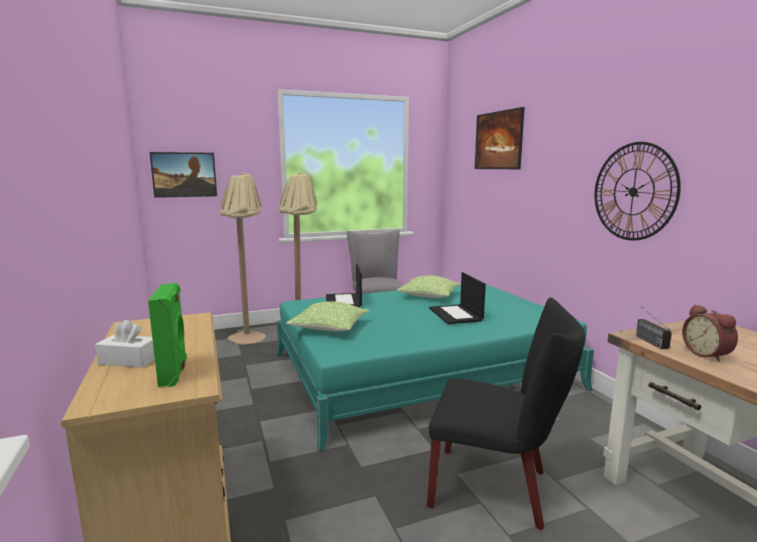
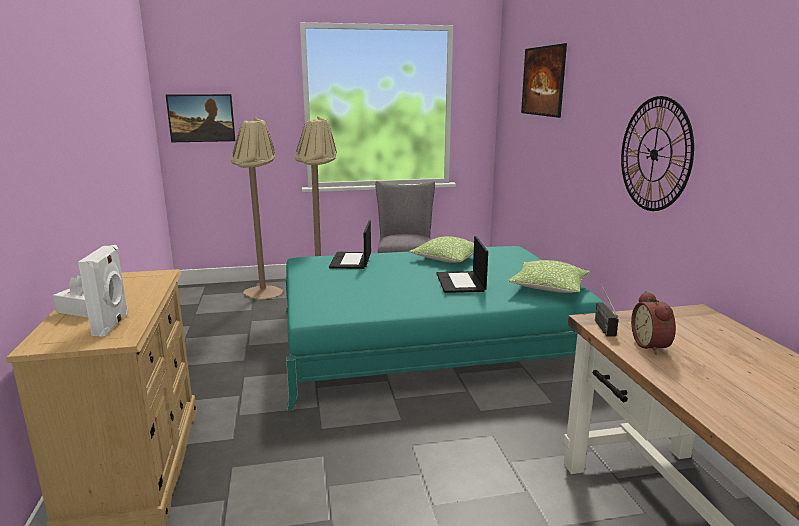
camera: 10 degrees right, 5 degrees up
(174, 372) = (112, 324): green speaker -> white speaker
(329, 327) = (320, 289): pillow -> pillow (548, 288)
(497, 488) = (445, 463): black chair -> none

